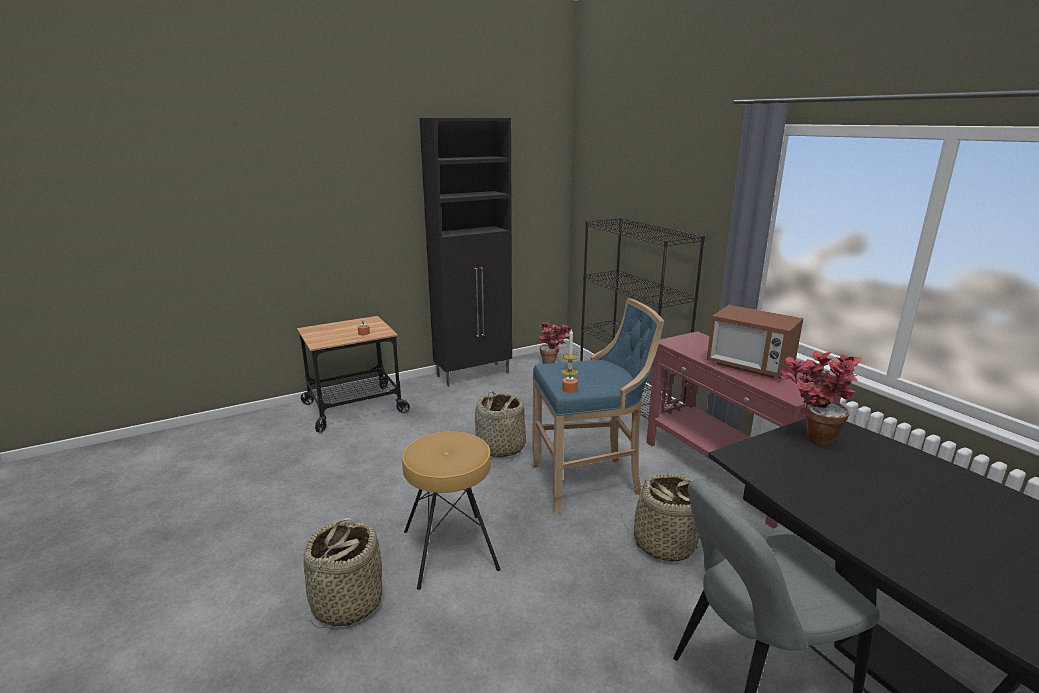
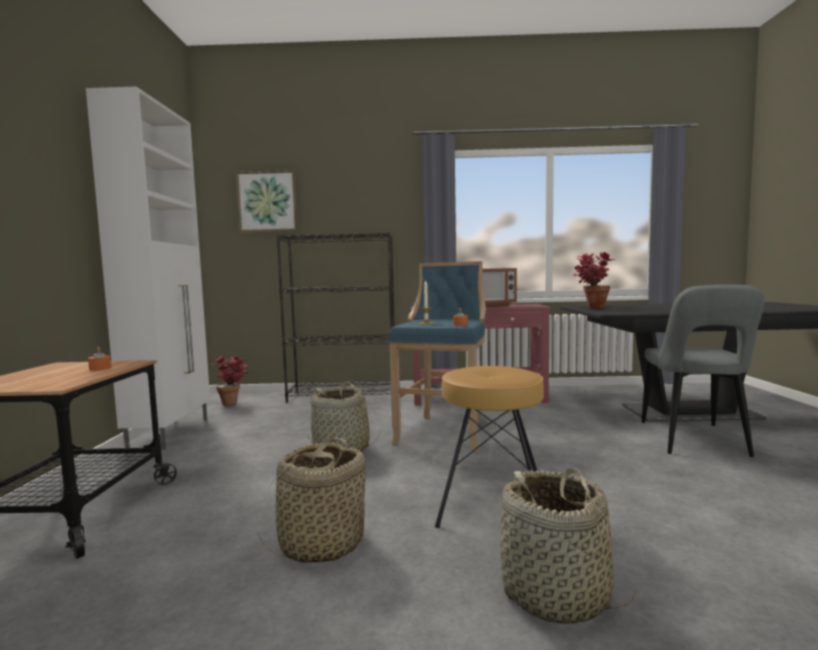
camera: 60 degrees left, 15 degrees down
(474, 374) = (171, 433): black cabinet -> white cabinet
(612, 174) = (267, 202): none -> picture
(664, 543) = (545, 428): basket -> basket (321, 543)

